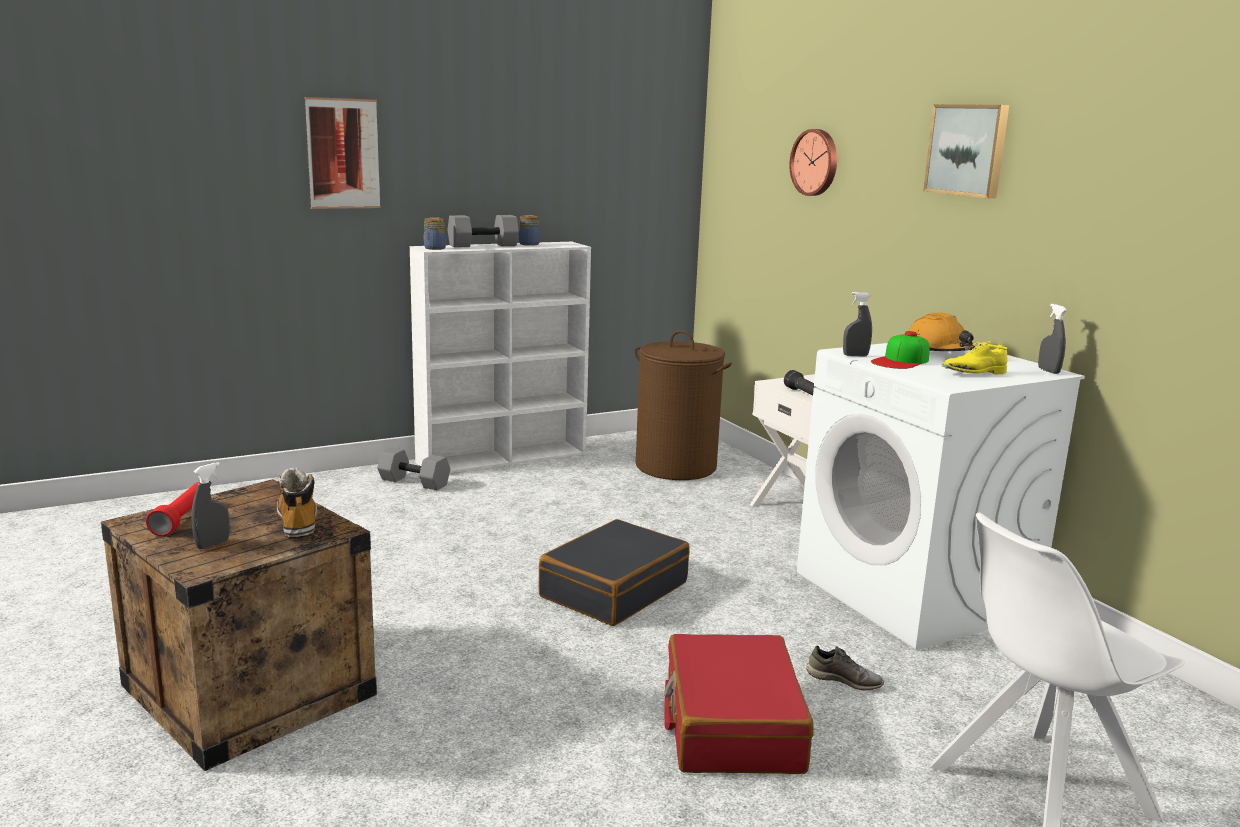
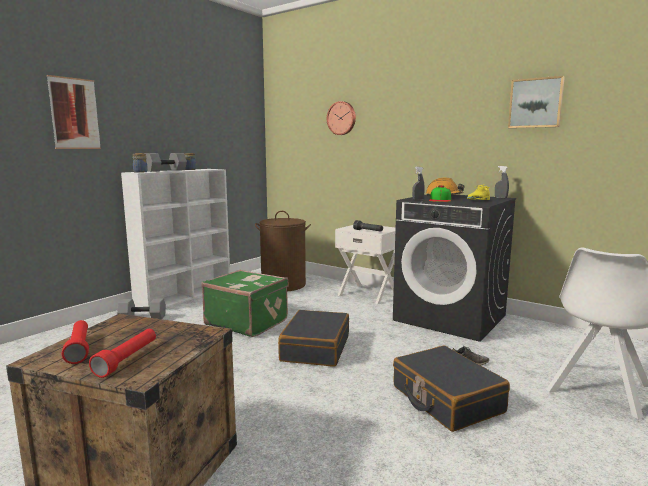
camera: 25 degrees left, 5 degrees down
(212, 544) = (127, 359): grey spray bottle -> red flashlight
(298, 523) = (175, 333): boot -> none
(553, 521) = (247, 322): none -> green suitcase
(731, 725) = (446, 399): red suitcase -> black suitcase
(916, 593) = (450, 318): white washing machine -> black washing machine
(968, 150) = (435, 101): picture -> picture (535, 103)

